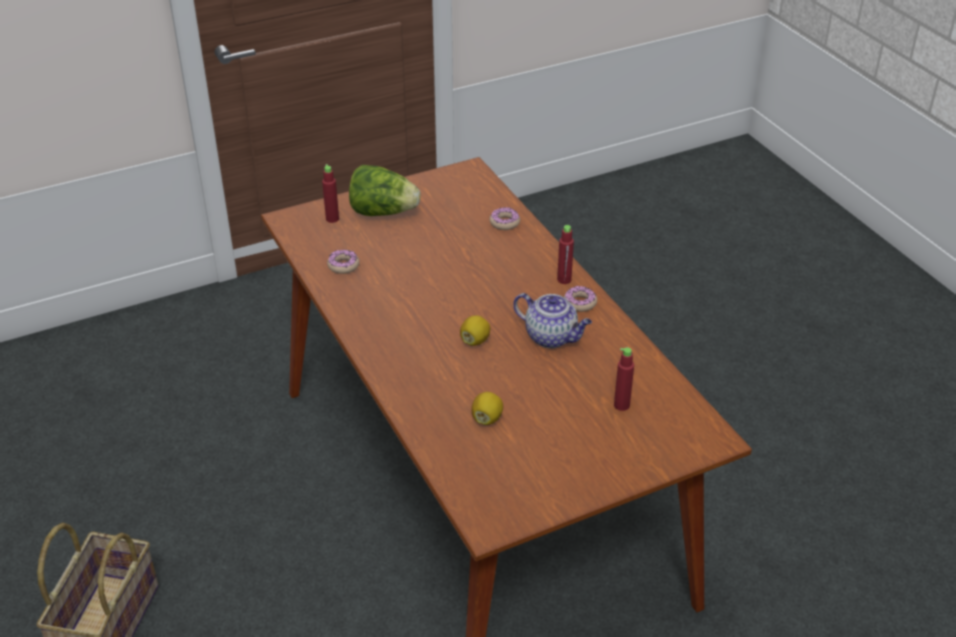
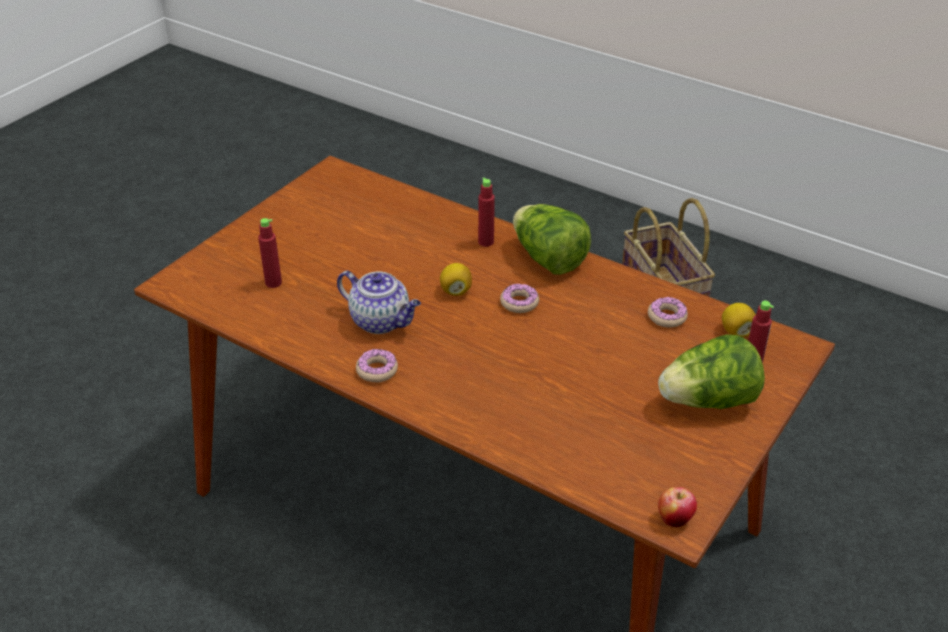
camera: 150 degrees right, 0 degrees up
(377, 339) = (548, 259): none -> lettuce
(470, 172) = (674, 519): none -> apple
(487, 418) = (389, 233): lemon -> lemon (736, 332)
(504, 223) = (549, 447): donut -> donut (519, 303)
(552, 337) = (381, 321): teapot -> teapot turned 150 degrees counterclockwise
(564, 280) = (414, 393): red bottle -> red bottle (486, 242)

